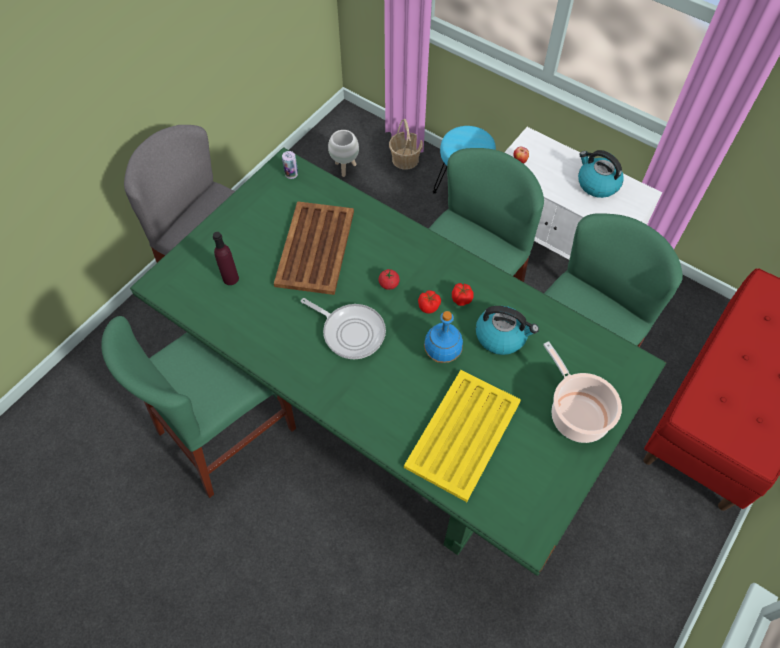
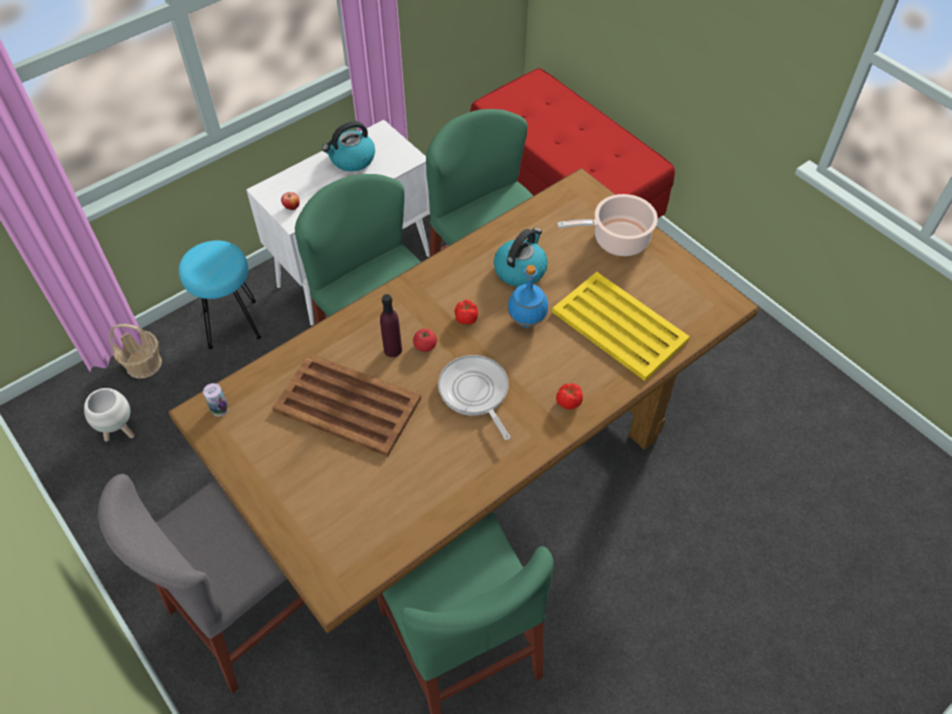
camera: 75 degrees left, 5 degrees down
(230, 278) = (357, 502): purple bottle -> purple bottle (393, 350)
(351, 332) = (475, 393): frying pan -> frying pan turned 75 degrees counterclockwise
(387, 403) = (475, 462): green dining table -> brown dining table
(461, 299) = (466, 290): tomato -> tomato (568, 402)

